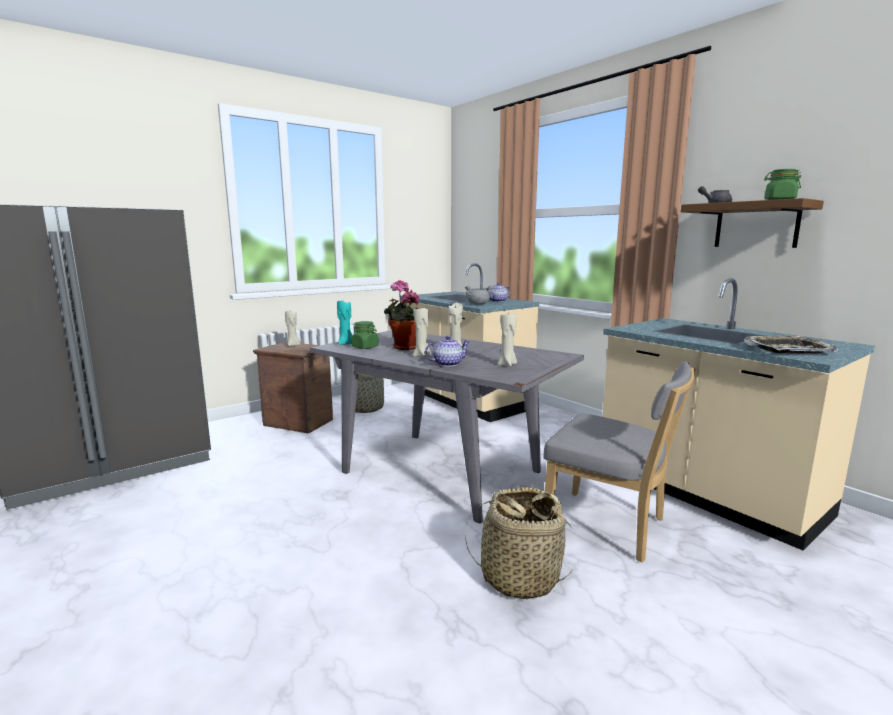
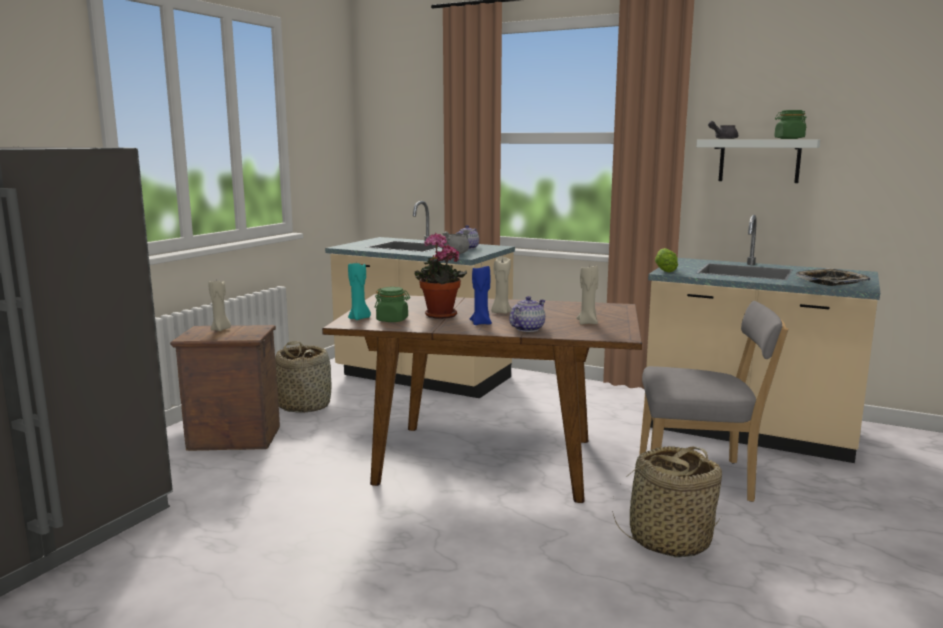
camera: 25 degrees left, 0 degrees up
(422, 356) = (481, 323): beige candle -> blue candle
(443, 472) = (488, 461): grey dining table -> brown dining table
(626, 327) = (665, 270): none -> lettuce
(756, 225) = (759, 160): brown shelf -> white shelf

